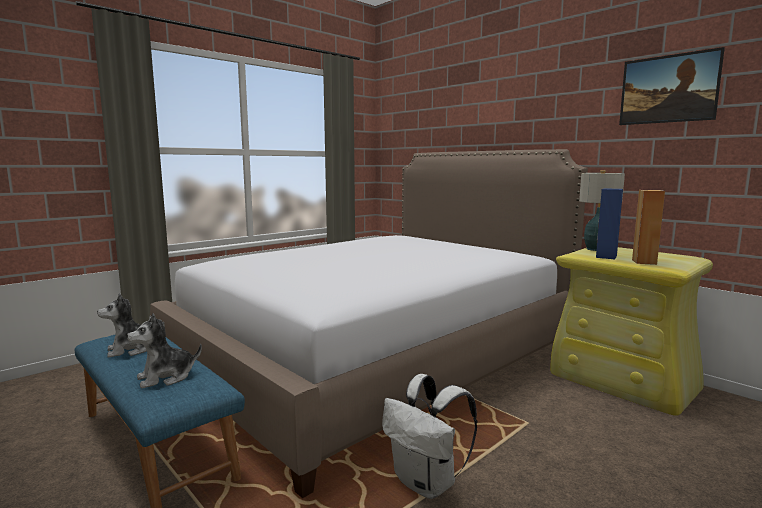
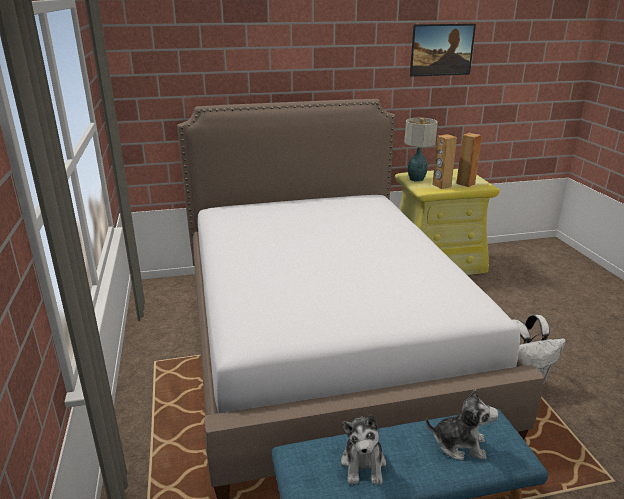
camera: 60 degrees left, 15 degrees up
(166, 377) = (459, 444): plush toy -> plush toy turned 75 degrees counterclockwise
(606, 257) = (441, 185): blue speaker -> brown speaker

